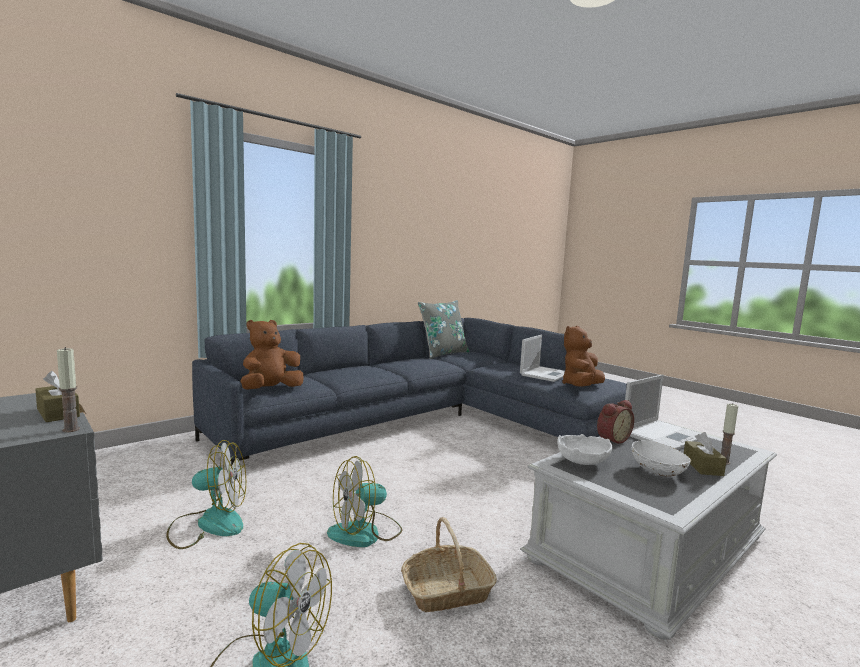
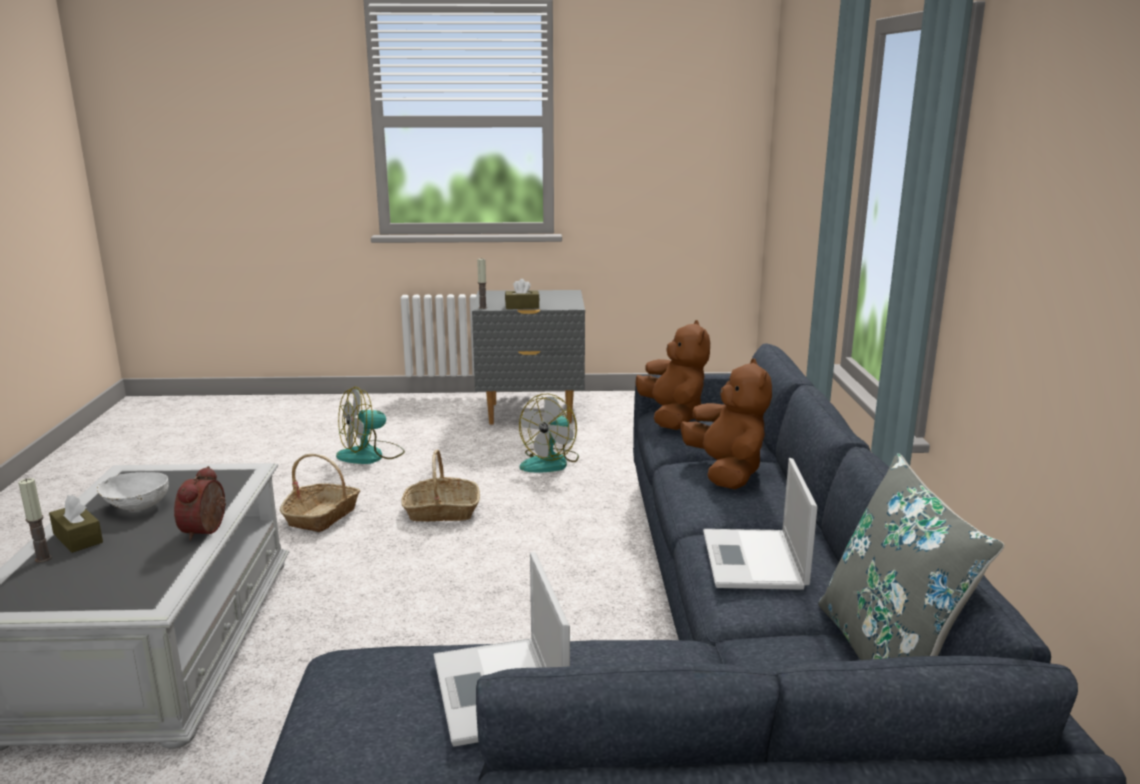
camera: 130 degrees right, 10 degrees up
(365, 533) = (441, 511): fan -> basket
(581, 387) = (363, 683): brown plush toy -> brown plush toy (726, 472)
(582, 461) = (226, 485): white bowl -> none
(664, 435) = (129, 577): laptop -> laptop (754, 561)

